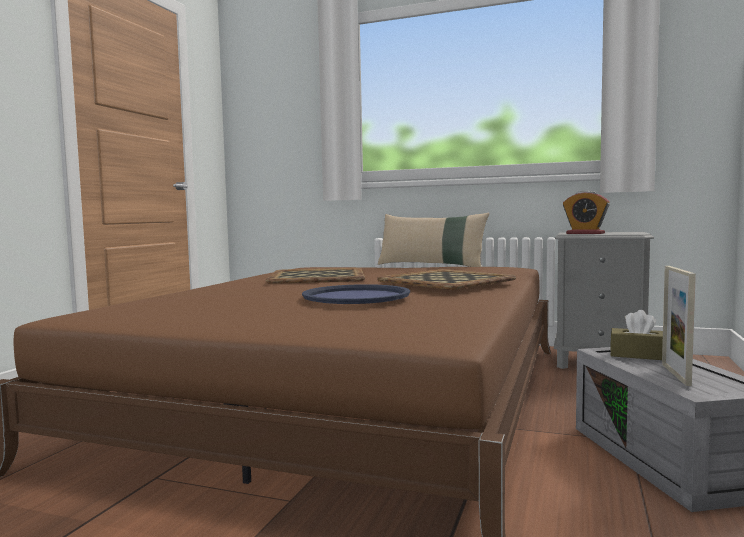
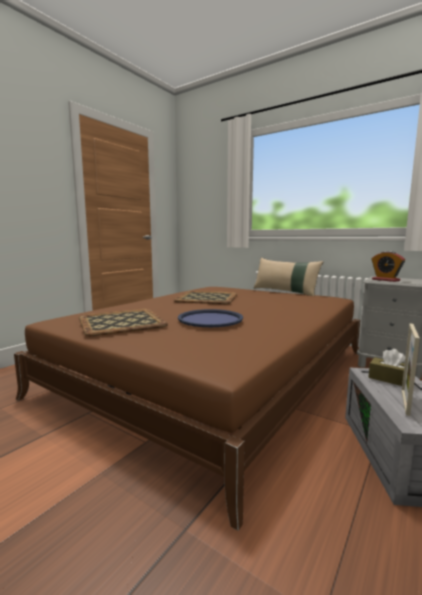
camera: 15 degrees right, 5 degrees up
(446, 280) = (277, 309): tray -> tray (121, 322)

